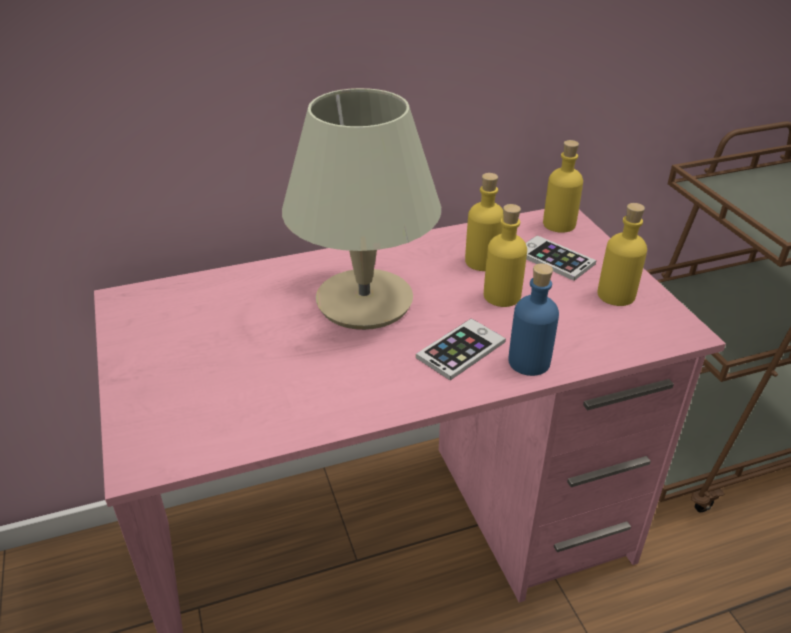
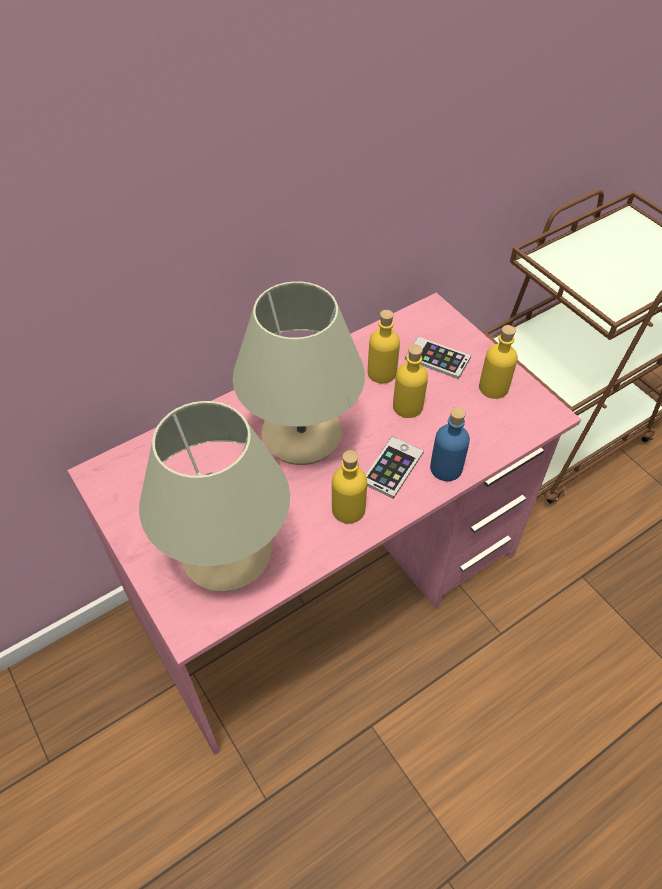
camera: 15 degrees left, 15 degrees up
(221, 397) = (225, 553): none -> beige table lamp
(559, 224) = (431, 319): yellow bottle -> yellow bottle (348, 509)

